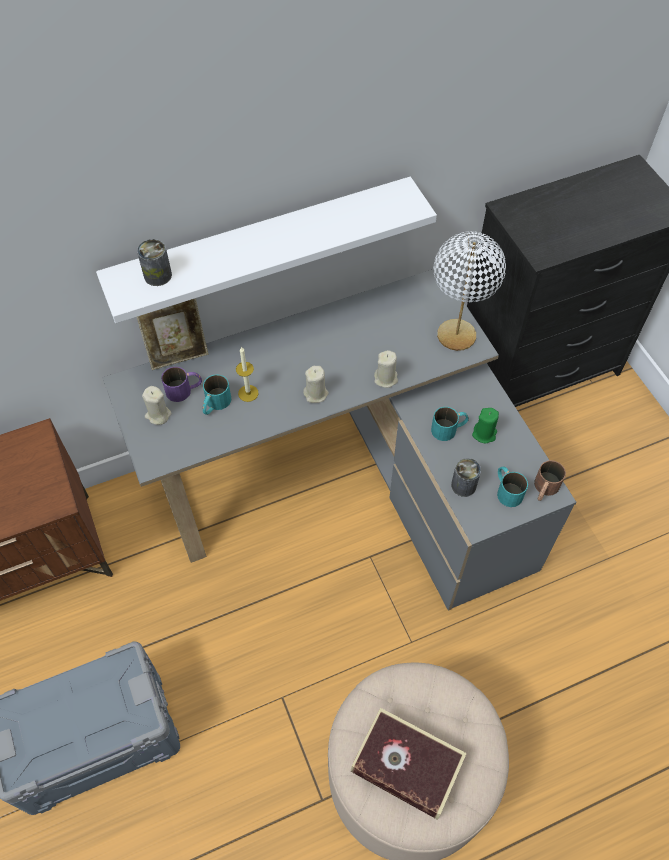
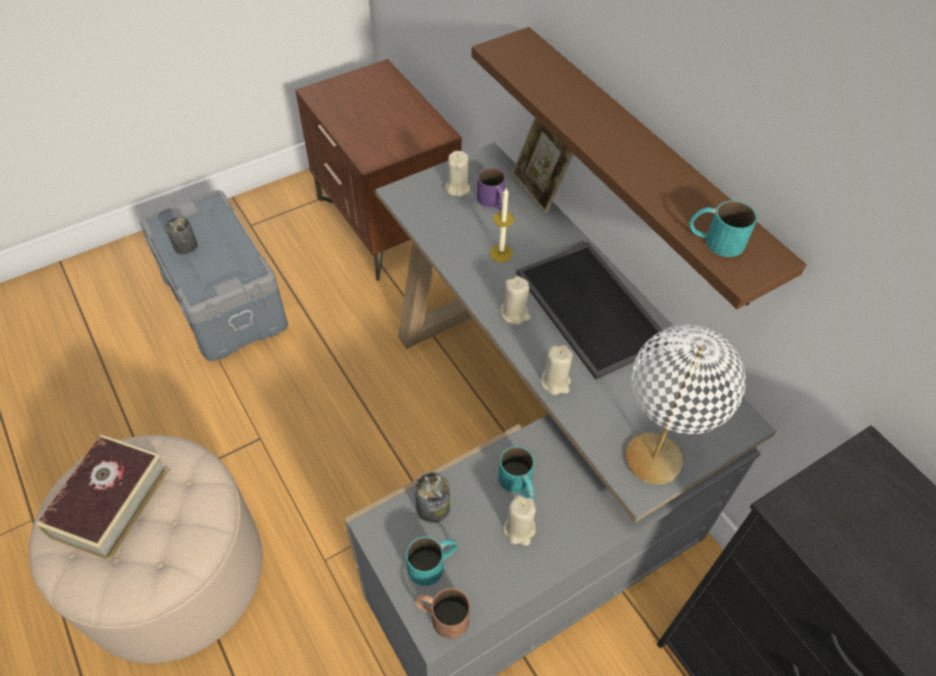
camera: 80 degrees right, 5 degrees down
(158, 275) = (535, 65): can -> can (185, 246)
(215, 404) = (480, 228): turquoise mug -> turquoise mug (714, 240)
(262, 246) = (640, 163): white shelf -> brown shelf
(320, 341) = (594, 308): none -> tray
(484, 434) = (519, 529): green candle -> beige candle

